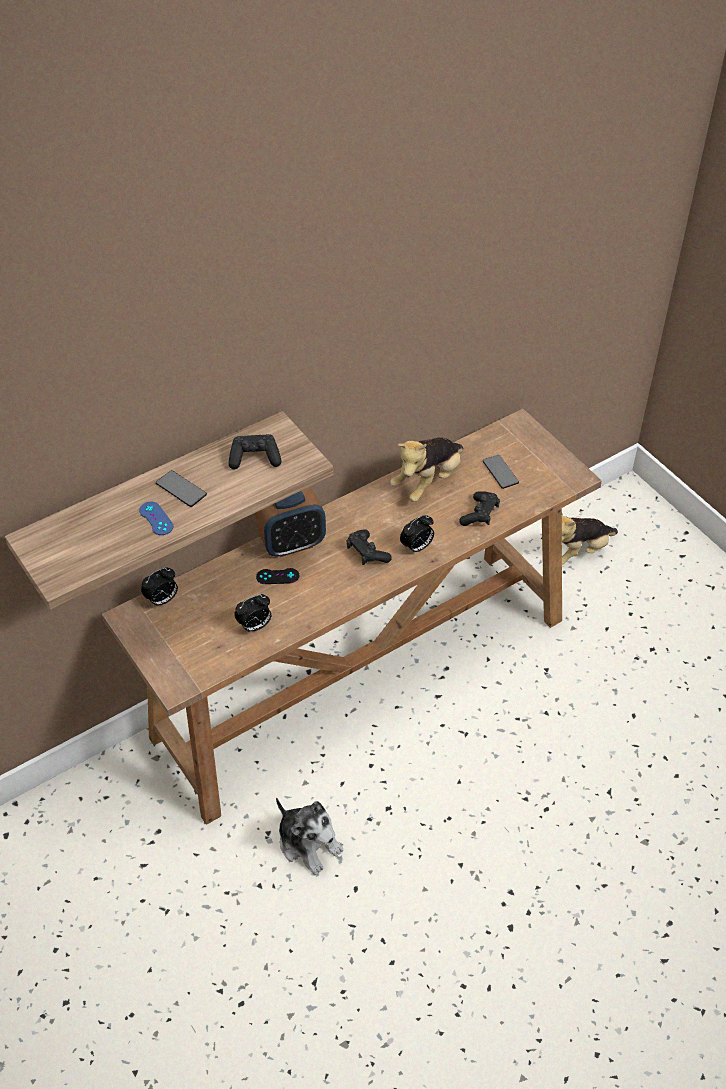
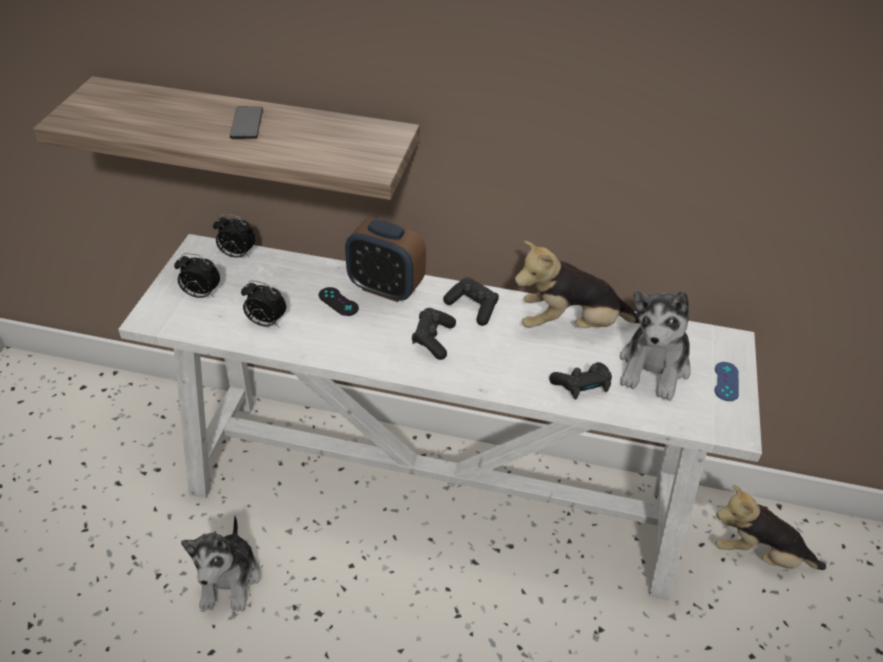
camera: 45 degrees right, 5 degrees down
(156, 518) = (194, 129): blue game controller -> blue game controller (726, 381)
(255, 458) = (337, 140): black game controller -> black game controller (473, 307)
(365, 676) = (436, 493): brown console table -> white console table
(417, 547) = (483, 368): alarm clock -> alarm clock (201, 294)
(500, 472) = (654, 367): phone -> plush toy

